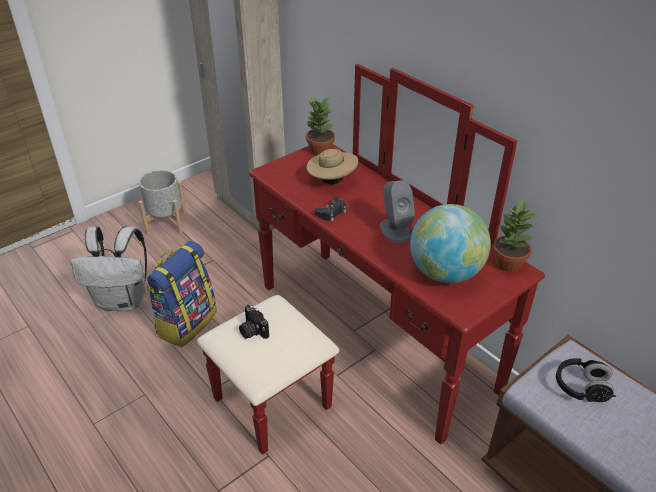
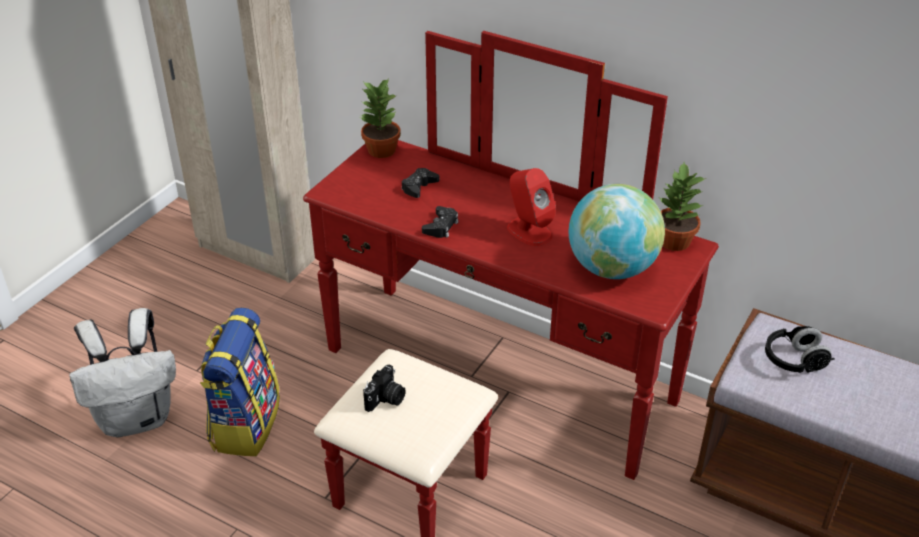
camera: 20 degrees left, 0 degrees up
(166, 222) = (141, 296): grey planter -> none
(252, 331) = (386, 399): camera -> camera turned 90 degrees counterclockwise
(332, 181) = (419, 187): beige hat -> black game controller
(395, 230) = (529, 231): grey speaker -> red speaker

